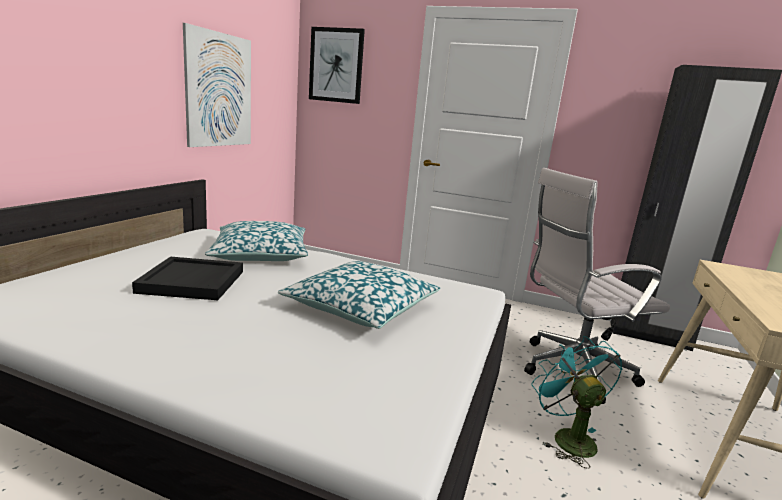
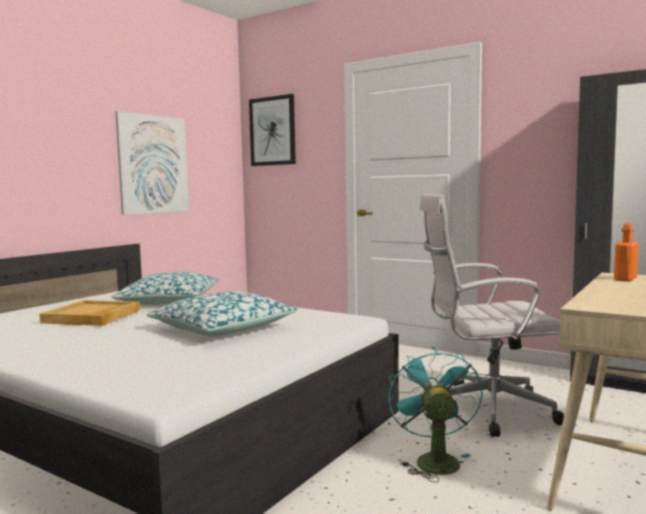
camera: 15 degrees right, 10 degrees down
(193, 282) = (92, 316): black tray -> beige tray
(738, 273) = (625, 279): none -> orange bottle

